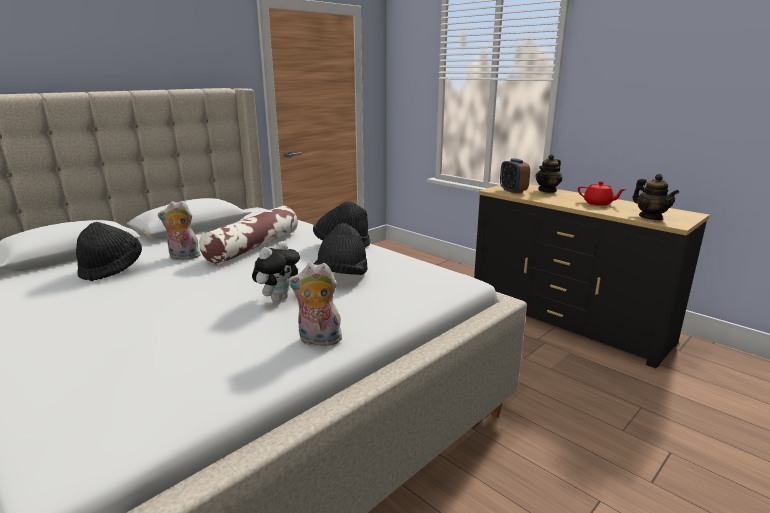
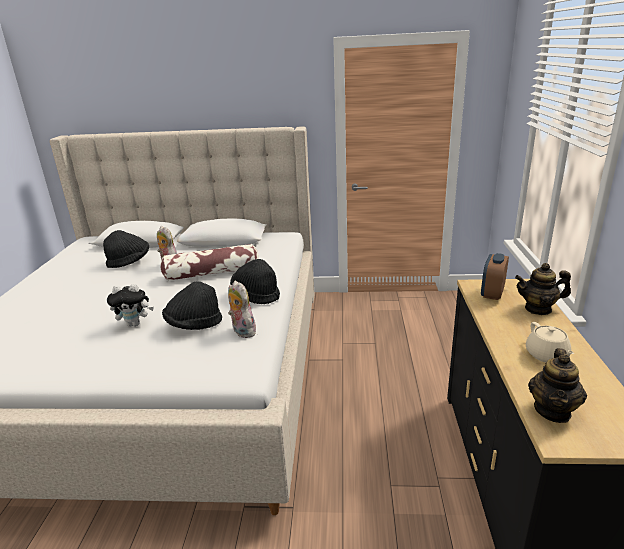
camera: 50 degrees right, 5 degrees up
(318, 340) = (81, 367): plush toy -> plush toy (242, 331)
(598, 203) = (546, 355): red teapot -> beige teapot

